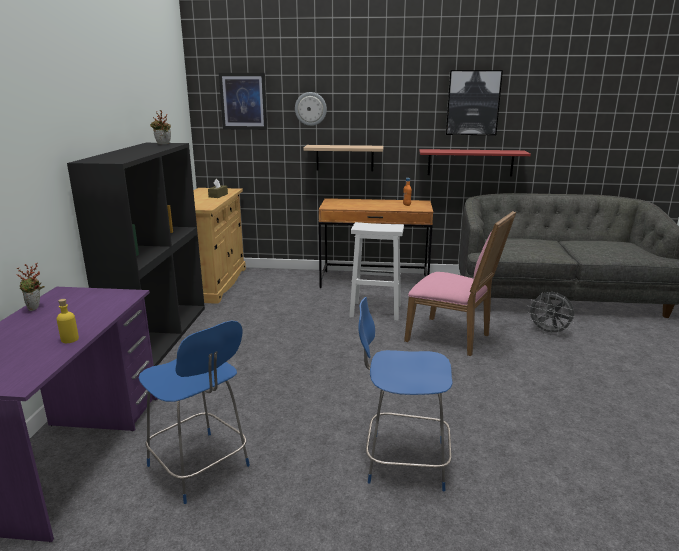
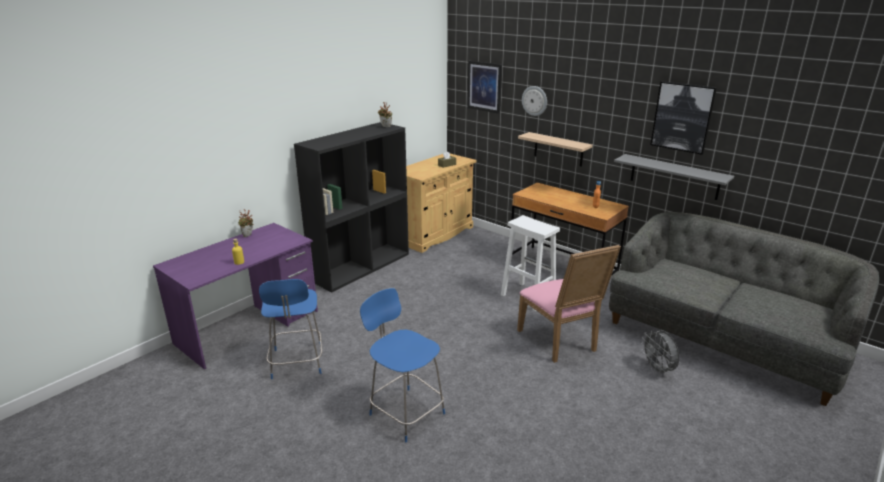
camera: 35 degrees right, 5 degrees up
(470, 162) = (674, 177): red shelf -> grey shelf

